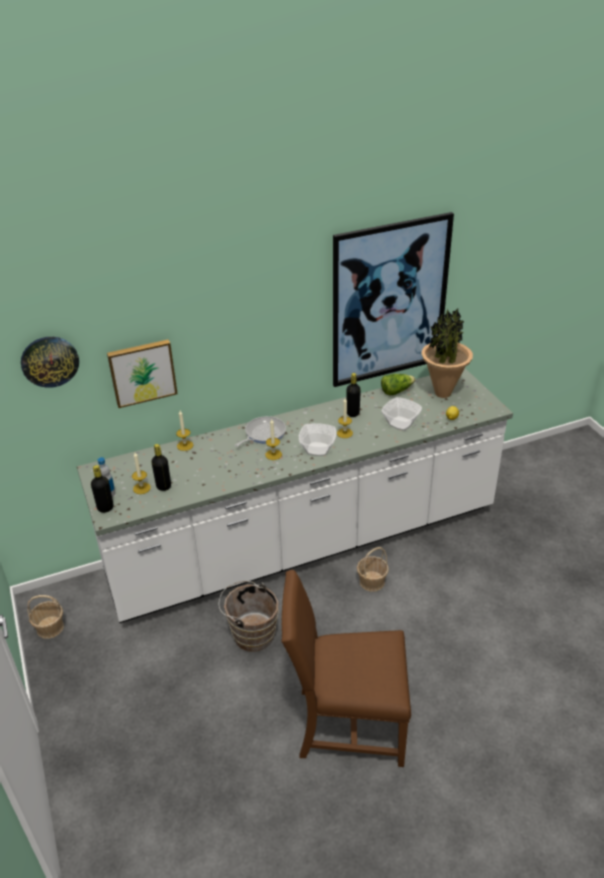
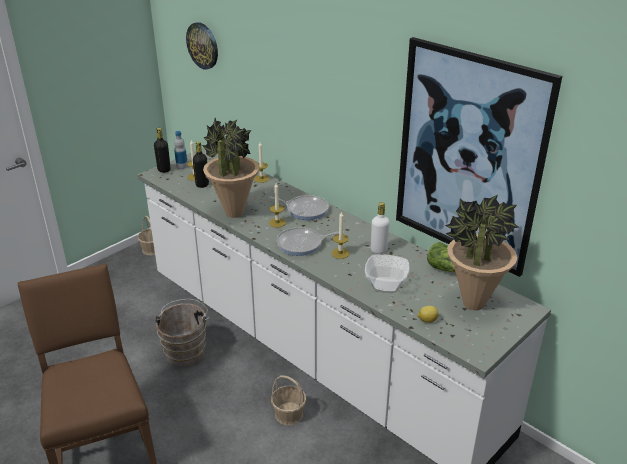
camera: 65 degrees right, 5 degrees down
(142, 372) = (253, 93): picture -> none
(237, 476) = (234, 213): none -> potted plant
(318, 449) = (302, 244): bowl -> frying pan
(353, 413) = (378, 250): black bottle -> white bottle

